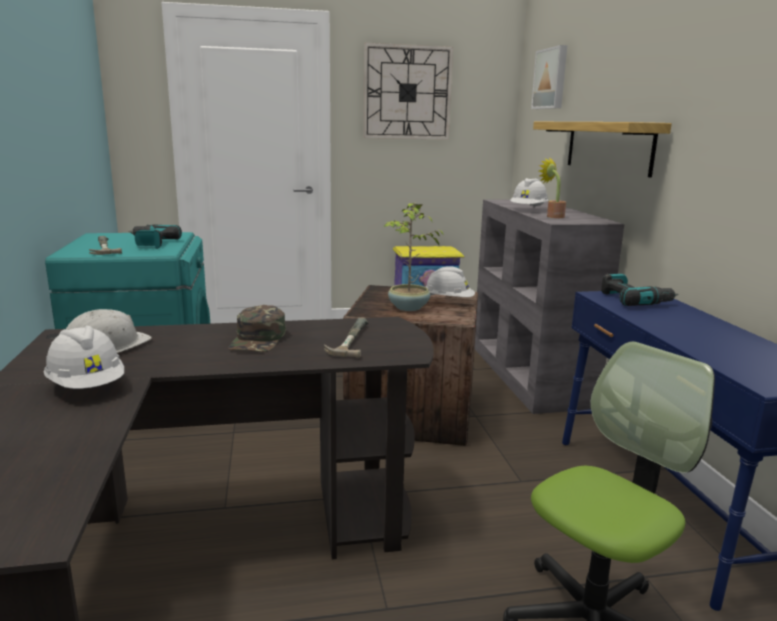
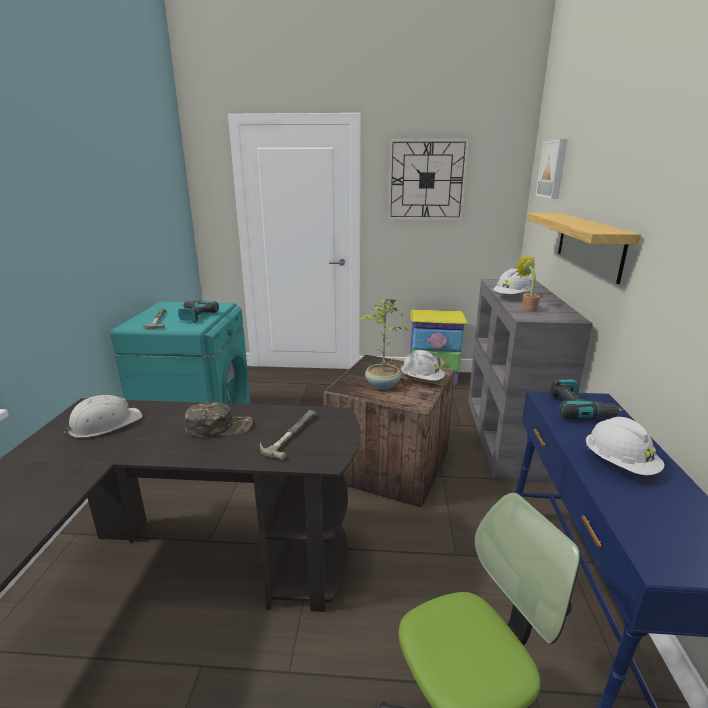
camera: 15 degrees right, 5 degrees up
(87, 386) = (62, 469): white hard hat -> white hard hat (619, 464)
(258, 339) = (219, 426): green cap -> green cap turned 120 degrees counterclockwise

